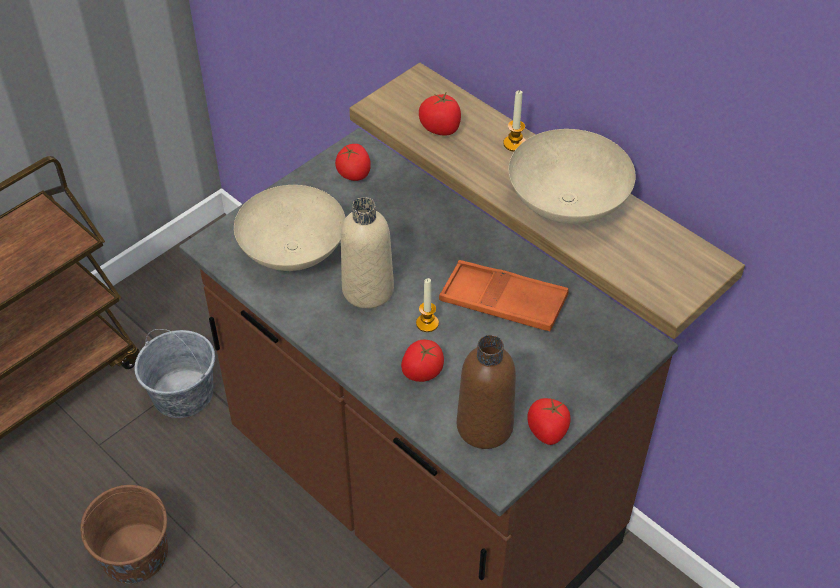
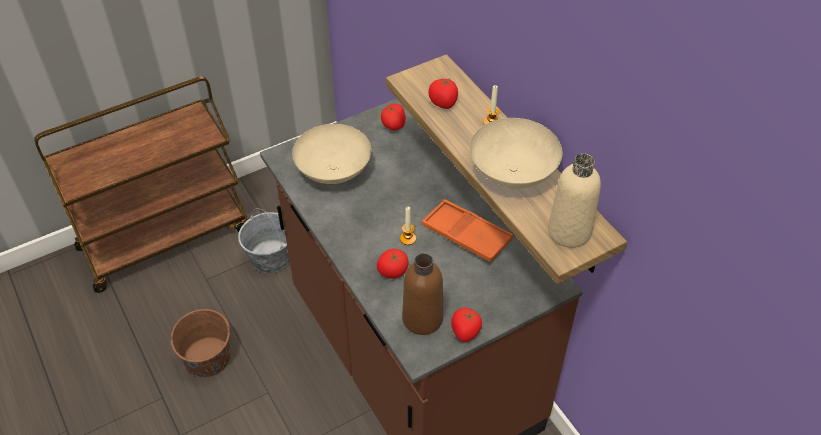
camera: 15 degrees right, 0 degrees up
(368, 290) = (375, 207): beige bottle -> beige bottle (569, 231)

